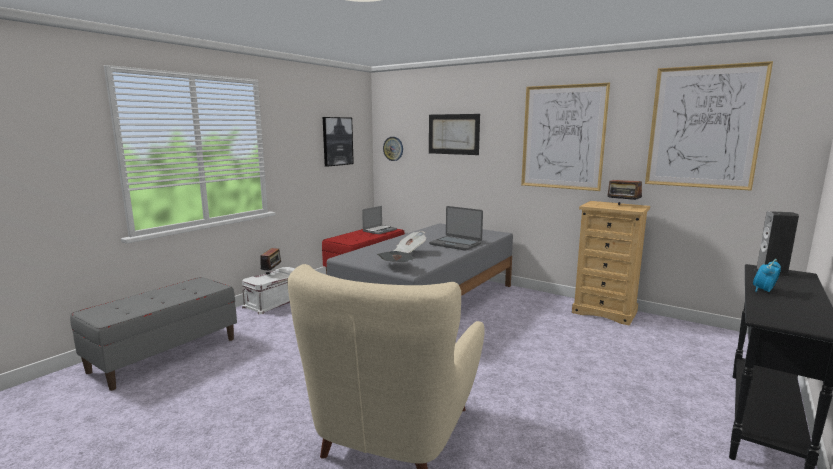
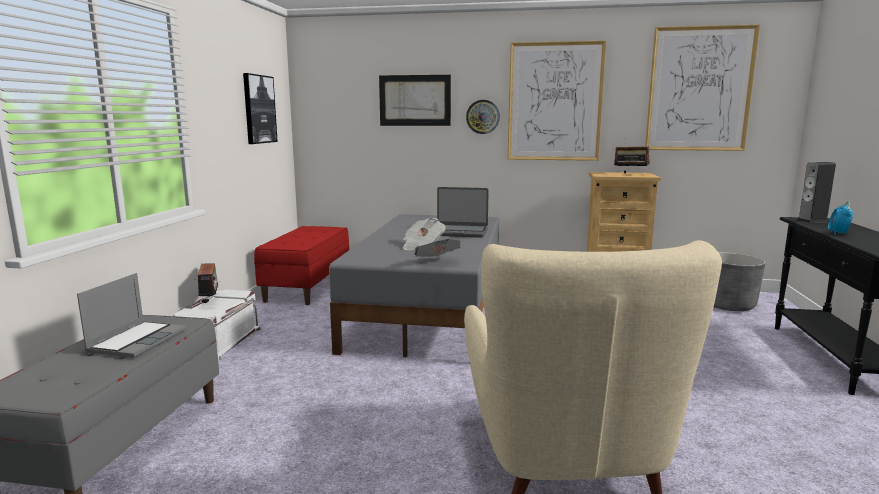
camera: 25 degrees left, 0 degrees up
(379, 230) = (317, 230): laptop -> laptop (138, 340)
(393, 148) = (325, 121): wall clock -> wall clock (483, 116)
(710, 344) = (728, 305): none -> grey planter

